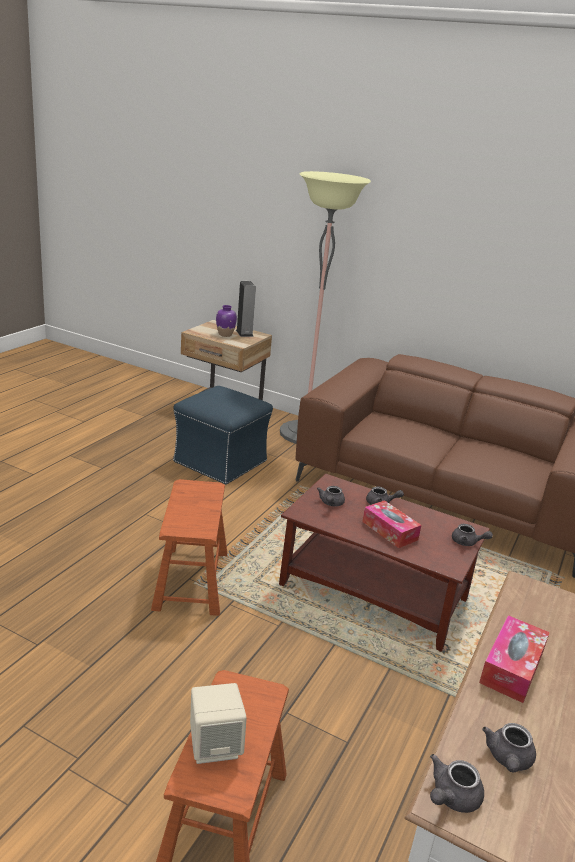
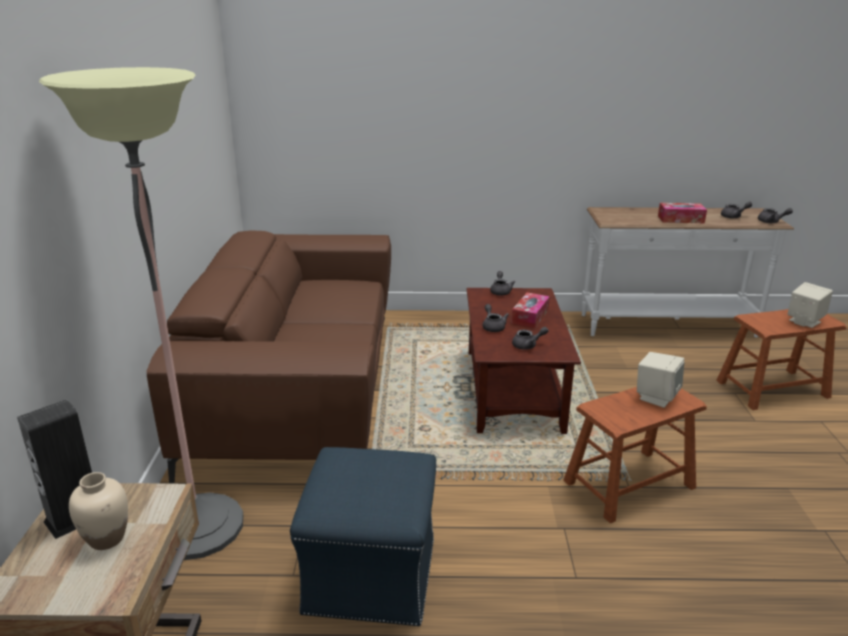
camera: 115 degrees left, 0 degrees up
(194, 517) = (656, 397): none -> beige speaker
(225, 334) = (107, 538): purple vase -> beige vase

